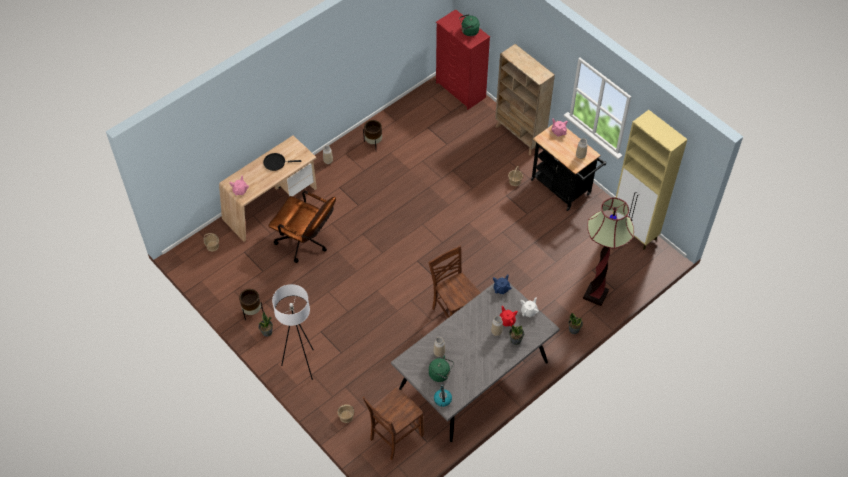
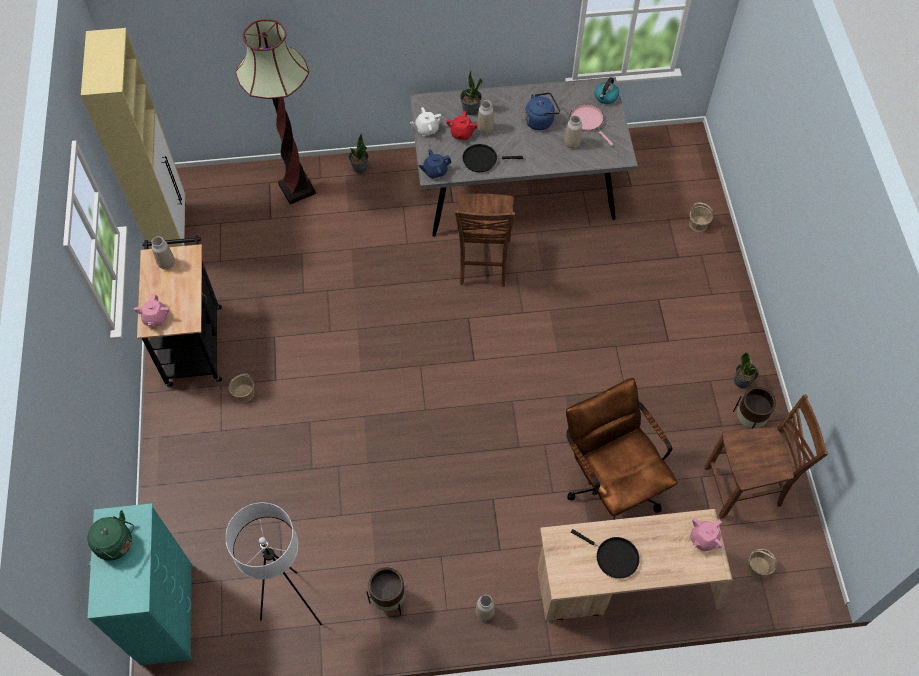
camera: 145 degrees left, 5 degrees up
(301, 365) = (718, 312): white floor lamp -> white floor lamp (293, 606)
(395, 437) = (655, 174): brown chair -> brown chair (744, 488)
(440, 374) = (588, 121): green kettle -> pink frying pan
(460, 91) = (168, 613): red dresser -> turquoise dresser
(469, 357) = (540, 120): none -> blue kettle
(481, 311) = (482, 160): none -> black frying pan
(519, 136) = (165, 463): beige bookcase -> none

